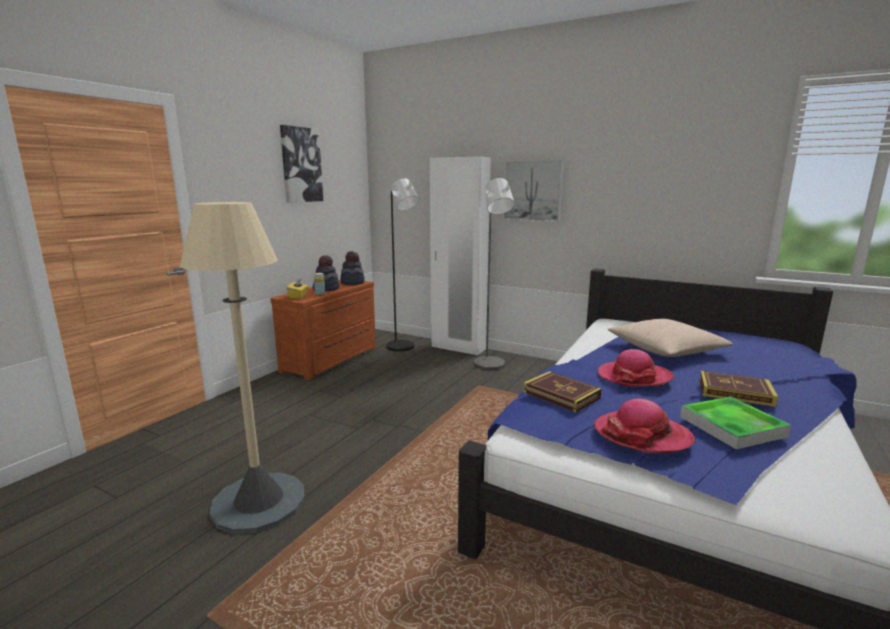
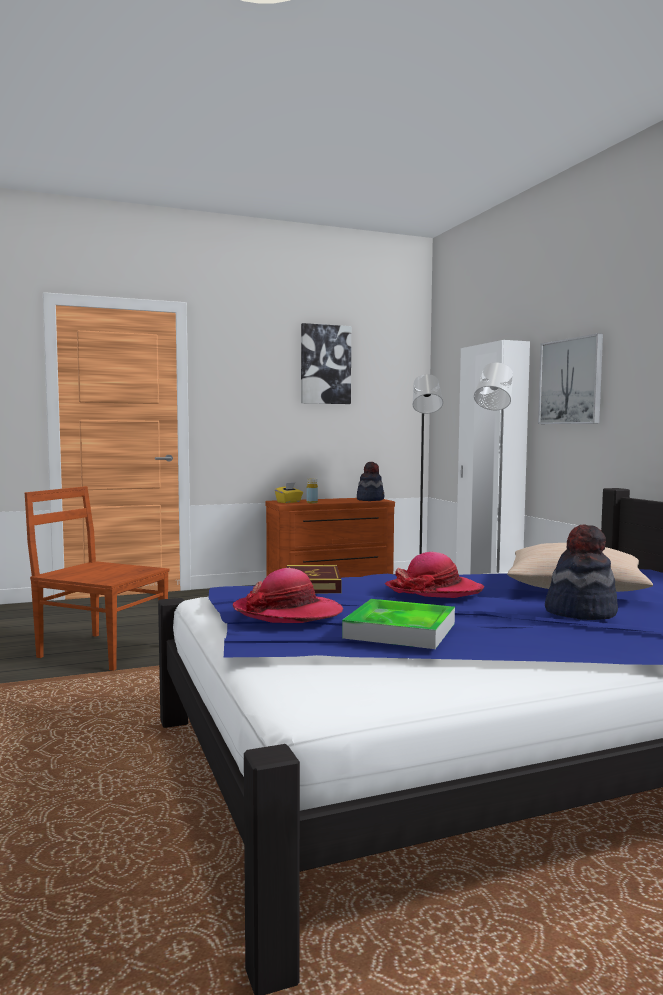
camera: 40 degrees right, 10 degrees down
(258, 502) = (101, 651): beige floor lamp -> brown chair
(326, 289) = (330, 500): hat -> hat (580, 612)
(735, 392) = (511, 619): book -> none

